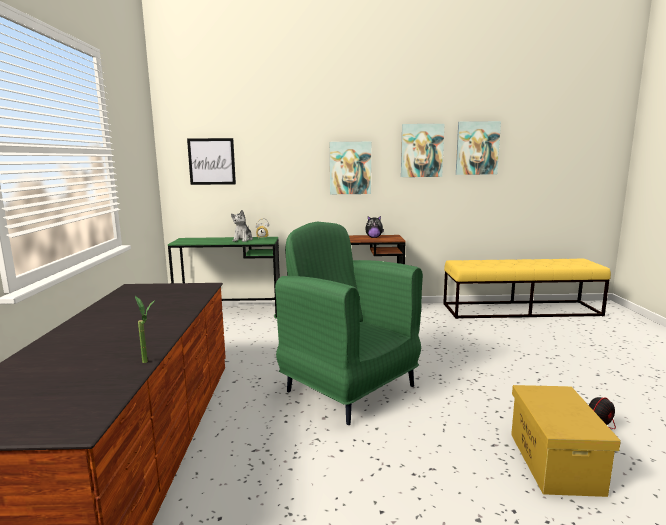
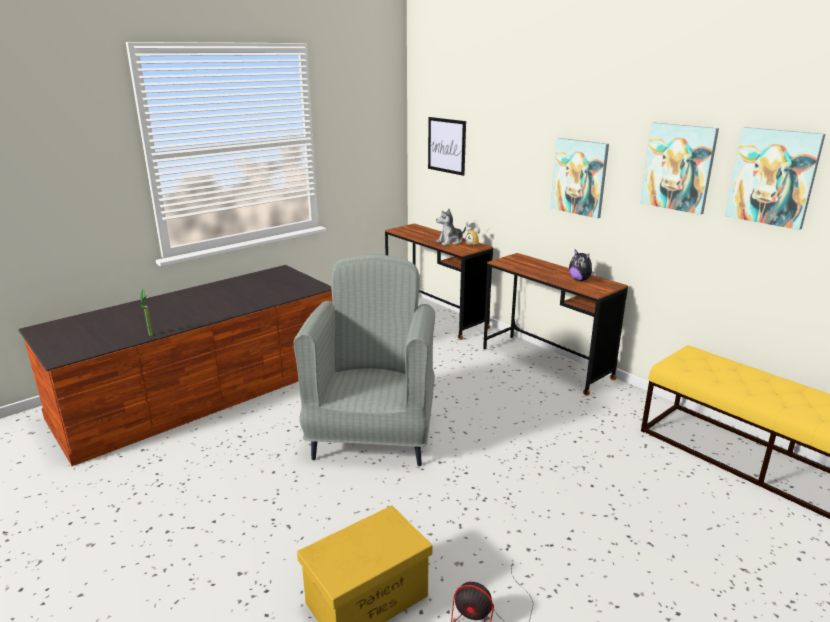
camera: 50 degrees right, 10 degrees up
(230, 313) = (435, 317): green desk -> brown desk
(348, 388) = (373, 434): green armchair -> grey armchair

